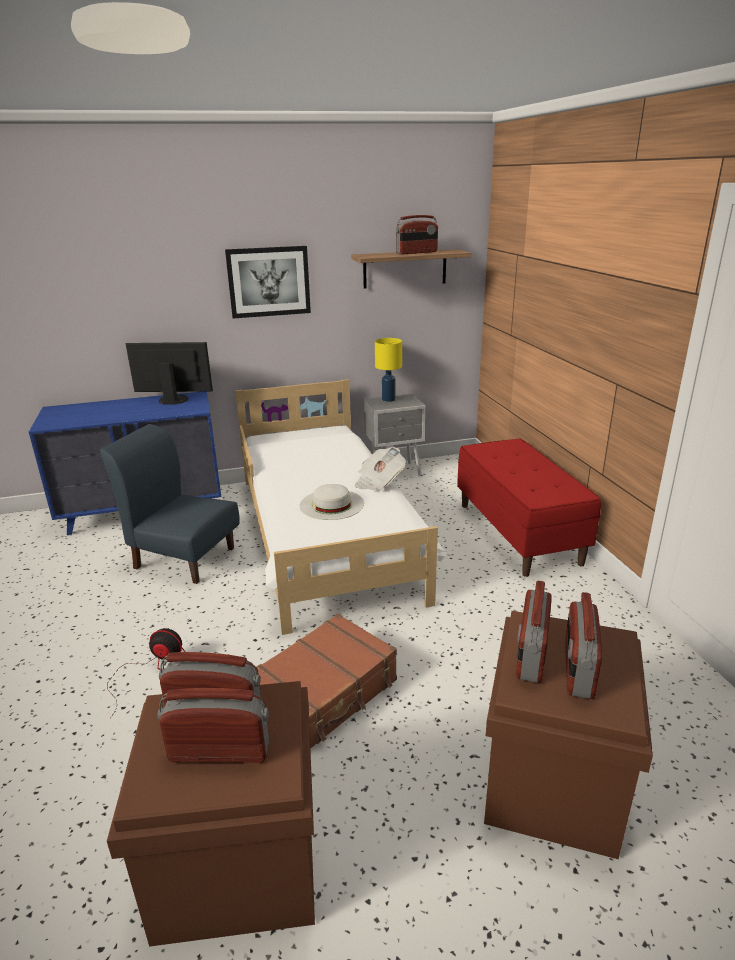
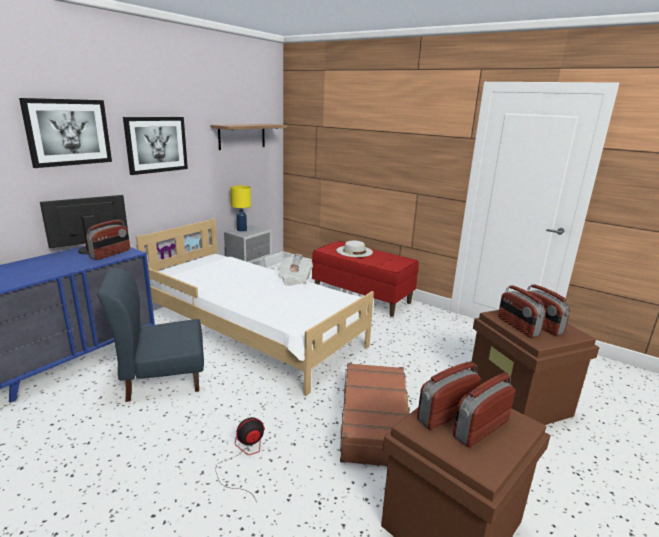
camera: 40 degrees left, 5 degrees down
(160, 269) = (68, 132): none -> picture
(331, 504) = (286, 298): white hat -> white hat (354, 251)
(417, 253) = (254, 124): radio -> radio (111, 254)

